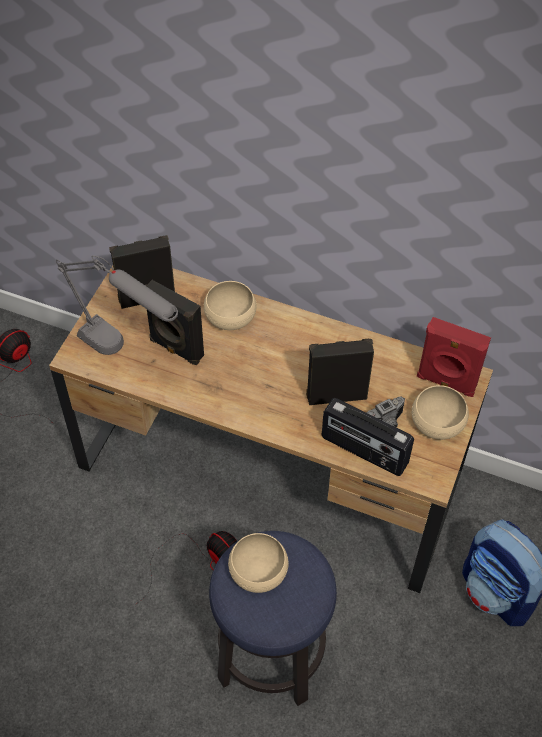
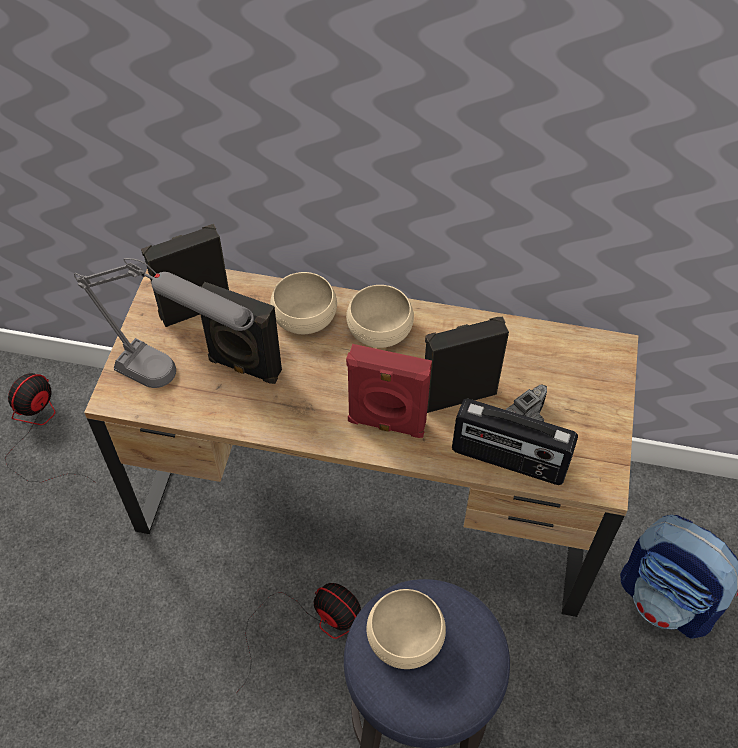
camera: 10 degrees left, 0 degrees up
(438, 421) = (589, 408): beige bowl -> beige bowl (380, 328)
(446, 383) = (586, 360): red speaker -> red speaker (386, 424)

